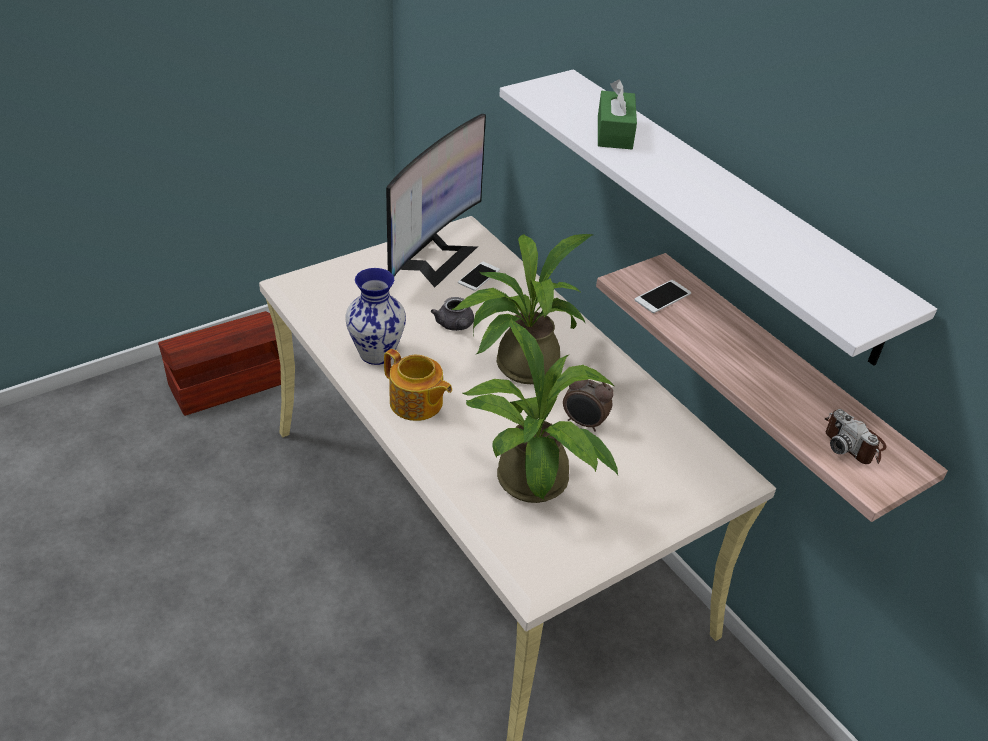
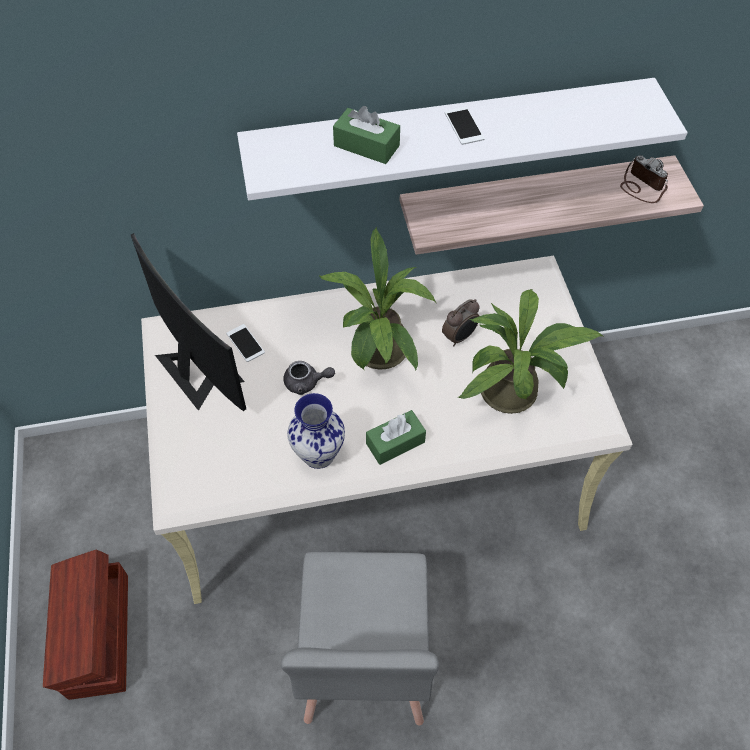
camera: 65 degrees left, 15 degrees up
(258, 579) = (363, 663): none -> grey chair
(416, 403) = (395, 443): teapot -> green tissue box
(662, 297) = (456, 218): phone -> phone (464, 126)
(853, 442) = (641, 186): camera -> camera turned 120 degrees counterclockwise

